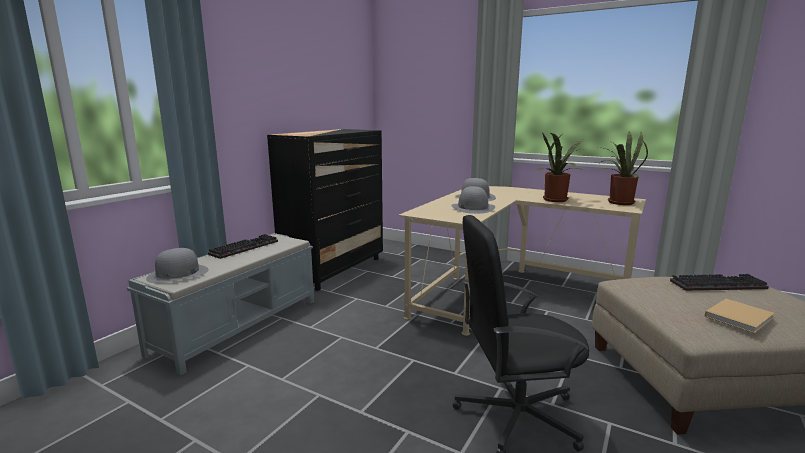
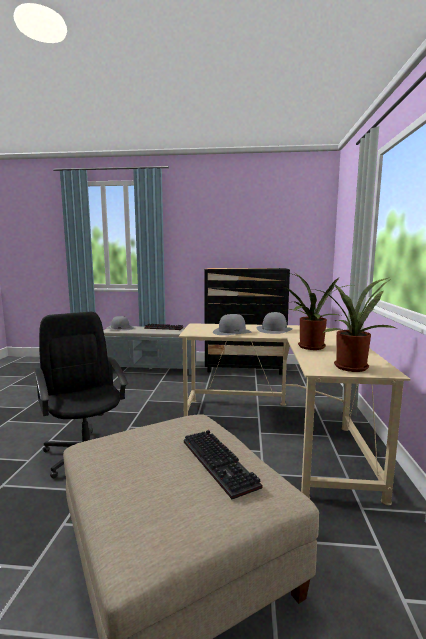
camera: 65 degrees right, 5 degrees down
(739, 317) = (124, 466): beige book -> none

